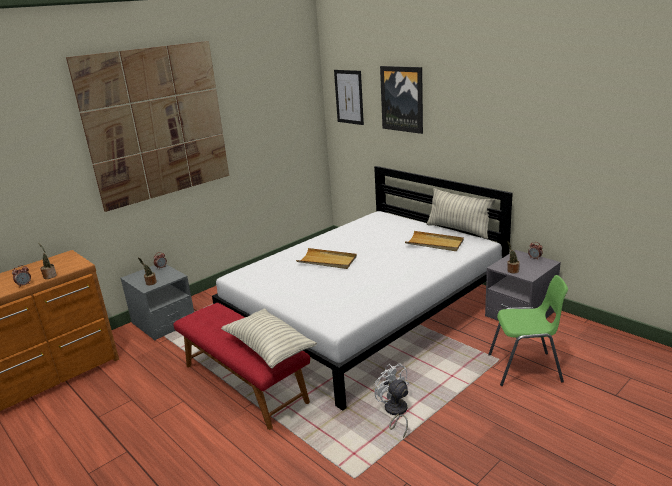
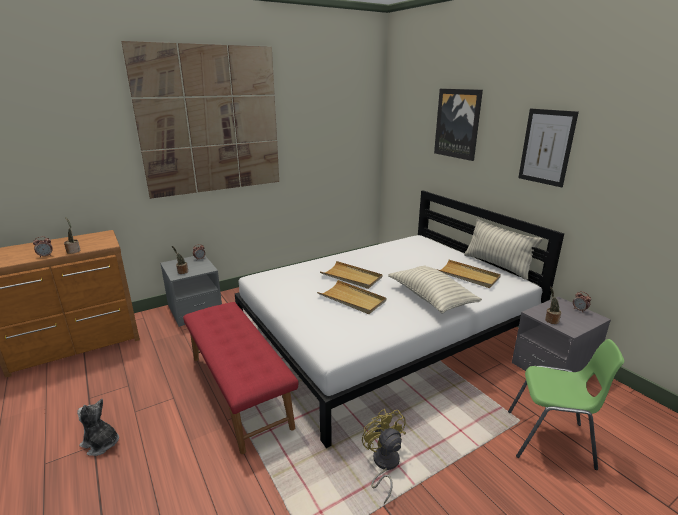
camera: 10 degrees right, 0 degrees up
(133, 448) = (101, 443): none -> plush toy
(269, 348) = (257, 363): pillow -> pillow (431, 298)
(335, 280) = (352, 299): none -> beige tray
(349, 97) = (406, 120): picture -> picture (546, 147)
(395, 412) = (384, 465): white fan -> yellow fan

